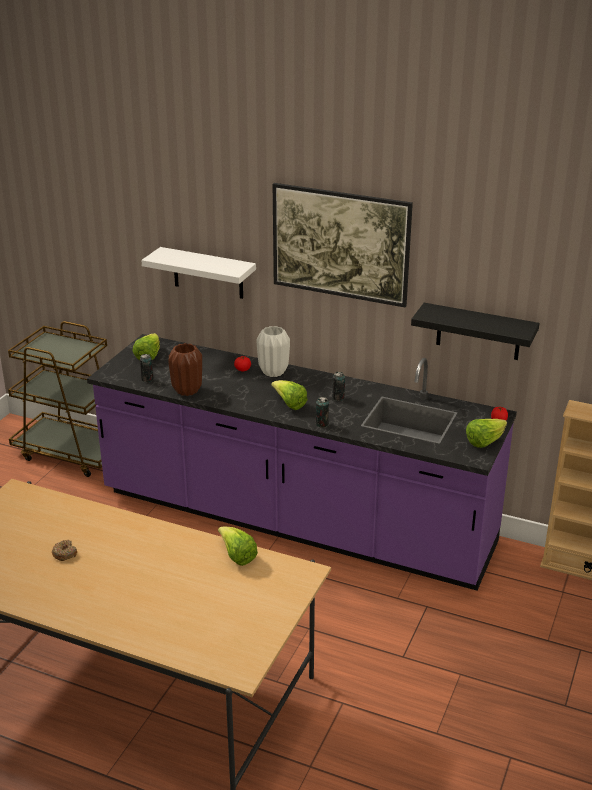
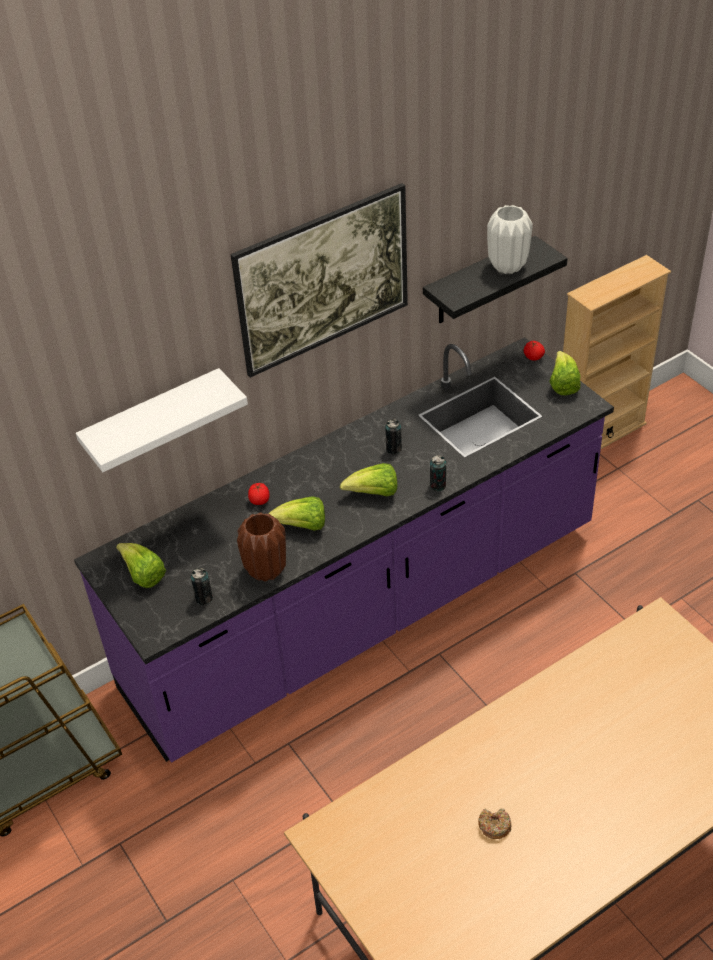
camera: 55 degrees left, 15 degrees up
(237, 556) = (597, 665): lettuce -> lettuce (302, 526)
(273, 372) = (290, 477): white vase -> white vase (508, 266)

